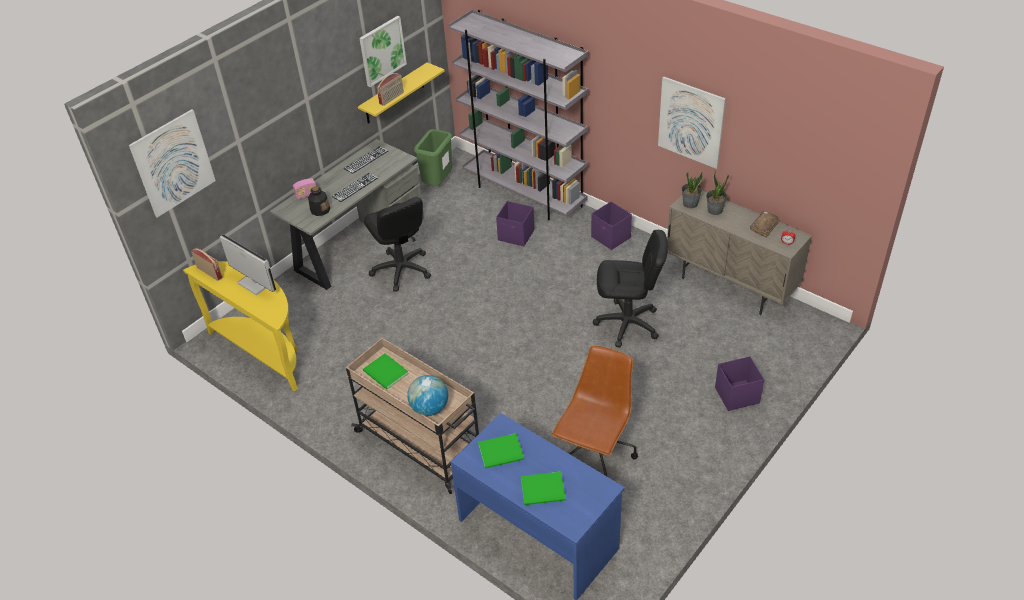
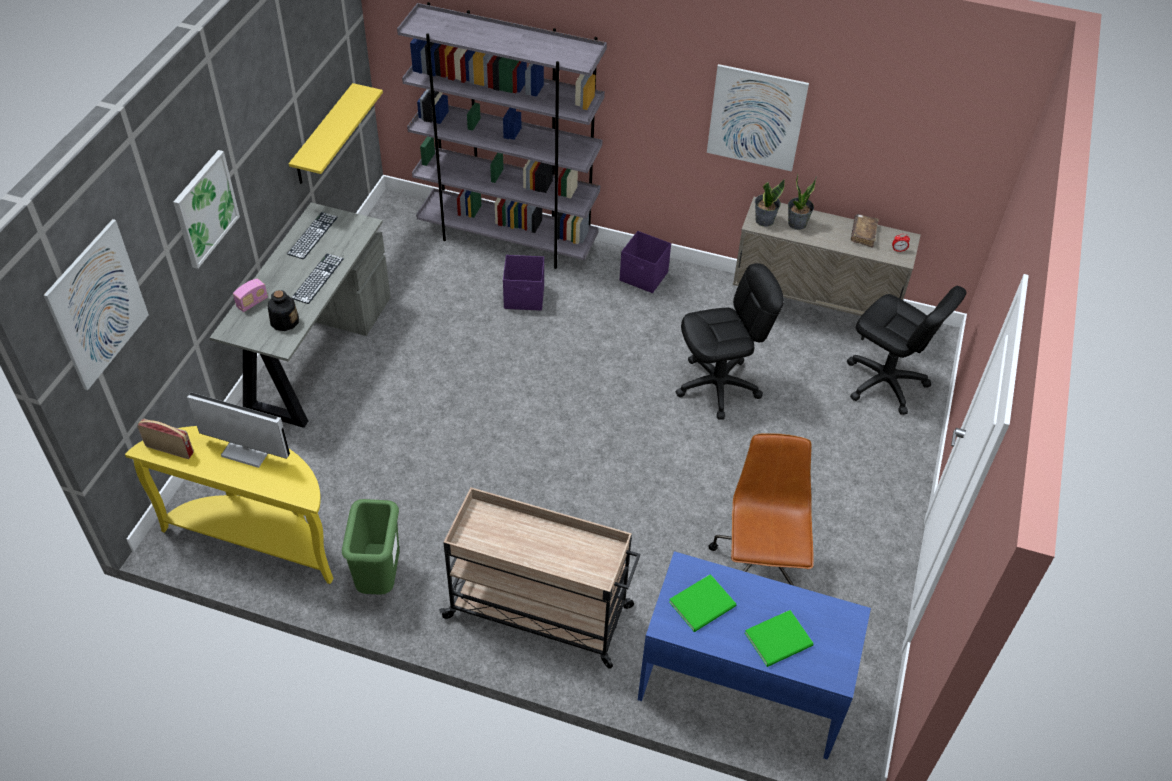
camera: 25 degrees left, 5 degrees up
(382, 51) = (308, 79): picture -> picture (205, 208)
(385, 373) = (495, 535): green book -> none
(392, 98) = (332, 144): radio -> none
(401, 270) = (395, 377): black office chair -> black office chair (885, 383)
(429, 408) = (578, 569): globe -> none
(437, 183) = (385, 245): green trash can -> green trash can (379, 578)
(736, 395) = (883, 447): purple storage box -> none

